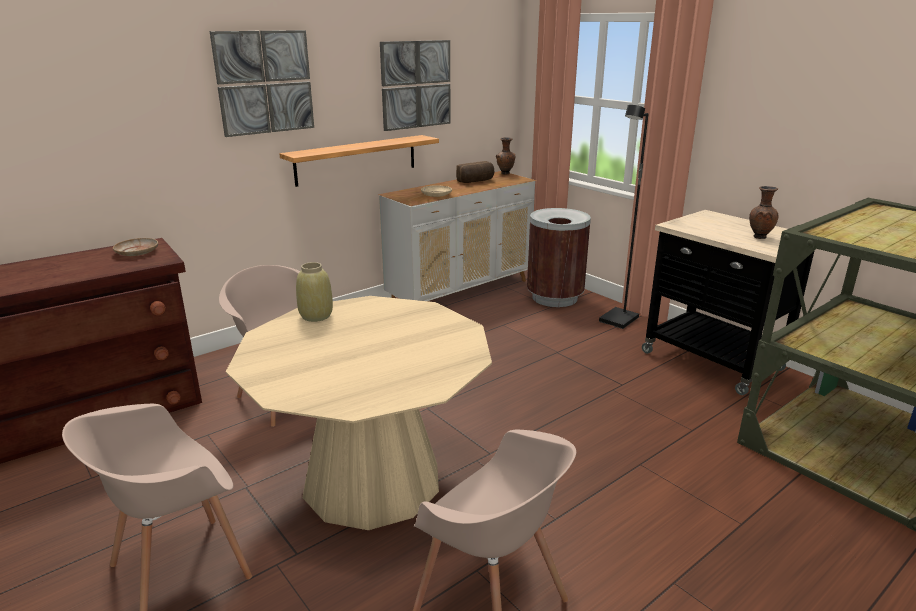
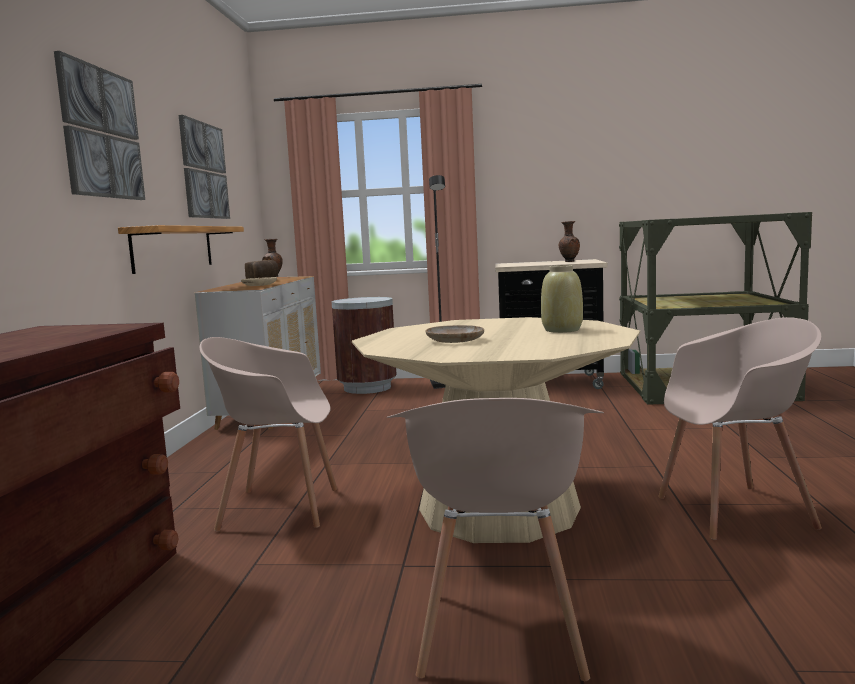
camera: 45 degrees left, 15 degrees down
(137, 252) = (57, 330): beige plate -> beige plate (455, 341)
(316, 316) = (391, 339): beige vase -> beige vase (562, 330)

